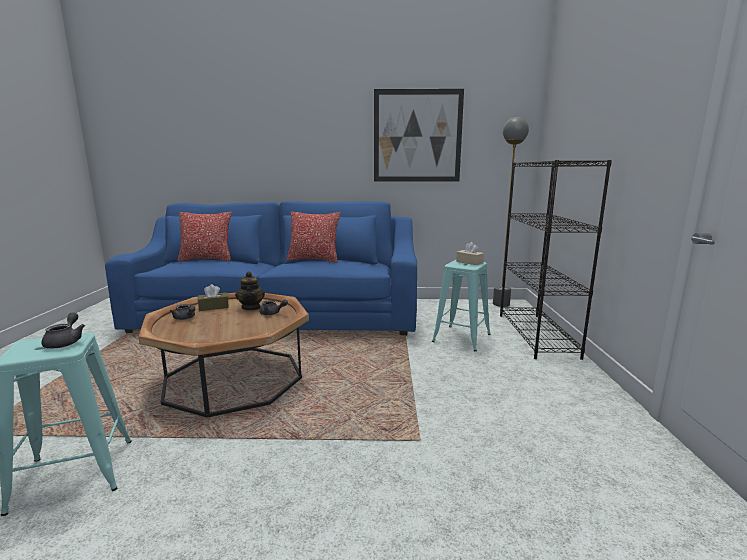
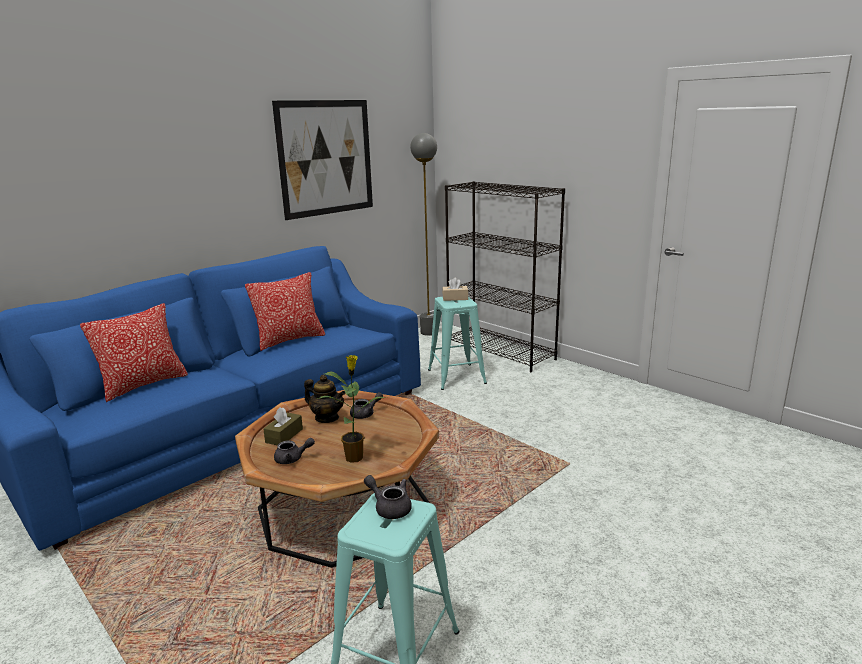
camera: 45 degrees left, 5 degrees up
(206, 331) = (355, 457): none -> potted plant

